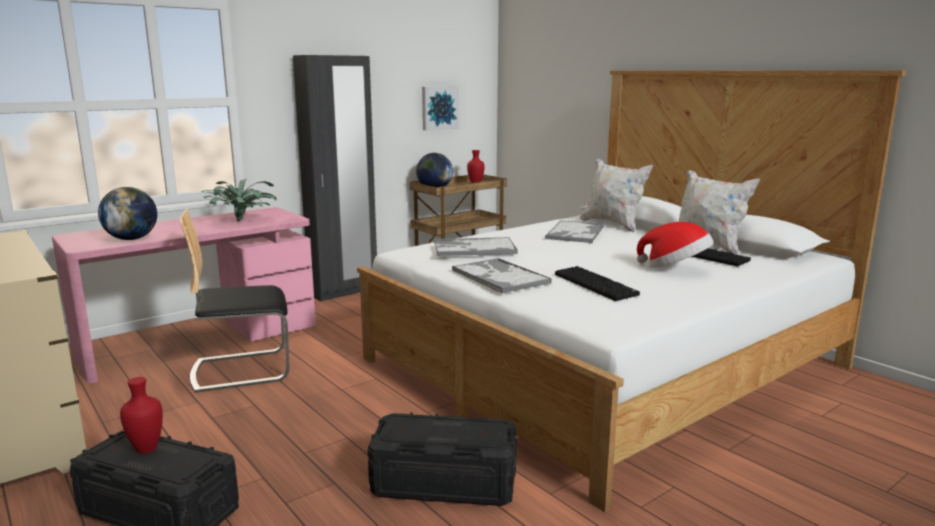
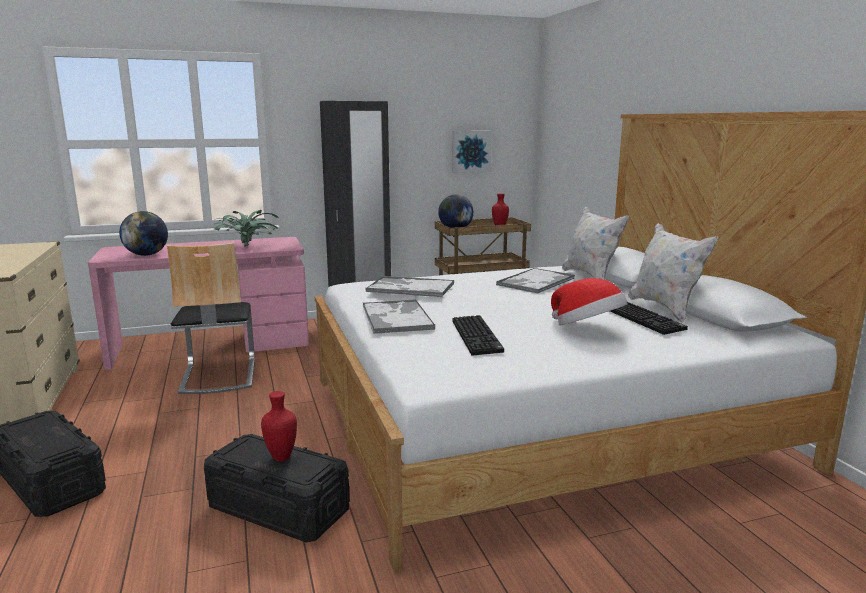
camera: 20 degrees right, 0 degrees up
(147, 450) = (44, 430): red vase -> red vase (281, 458)
(242, 369) = (218, 375): chair -> chair turned 105 degrees counterclockwise

